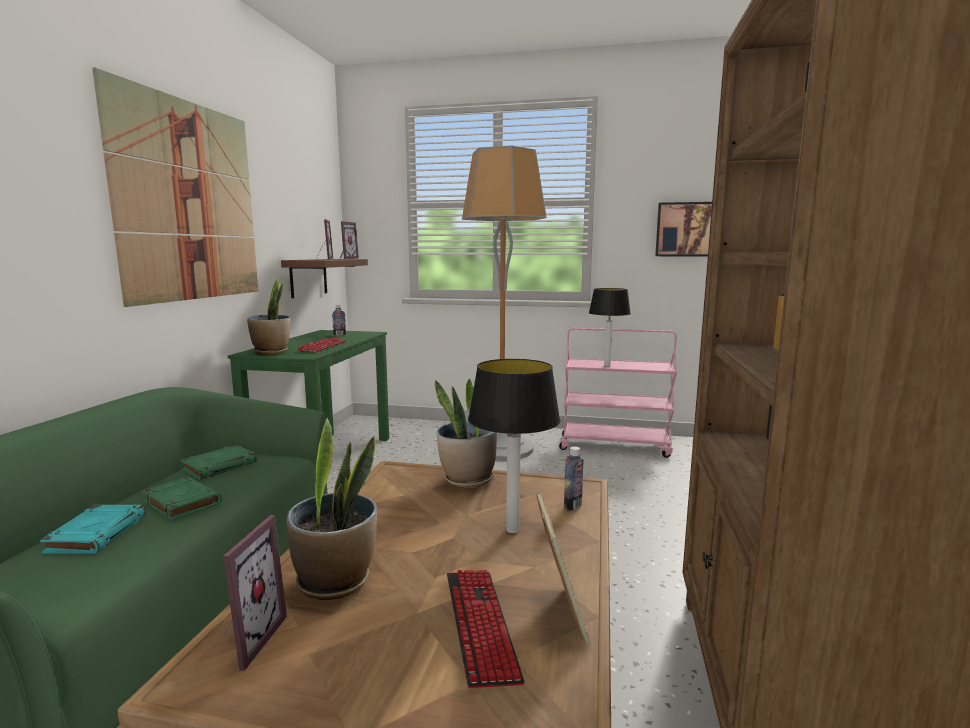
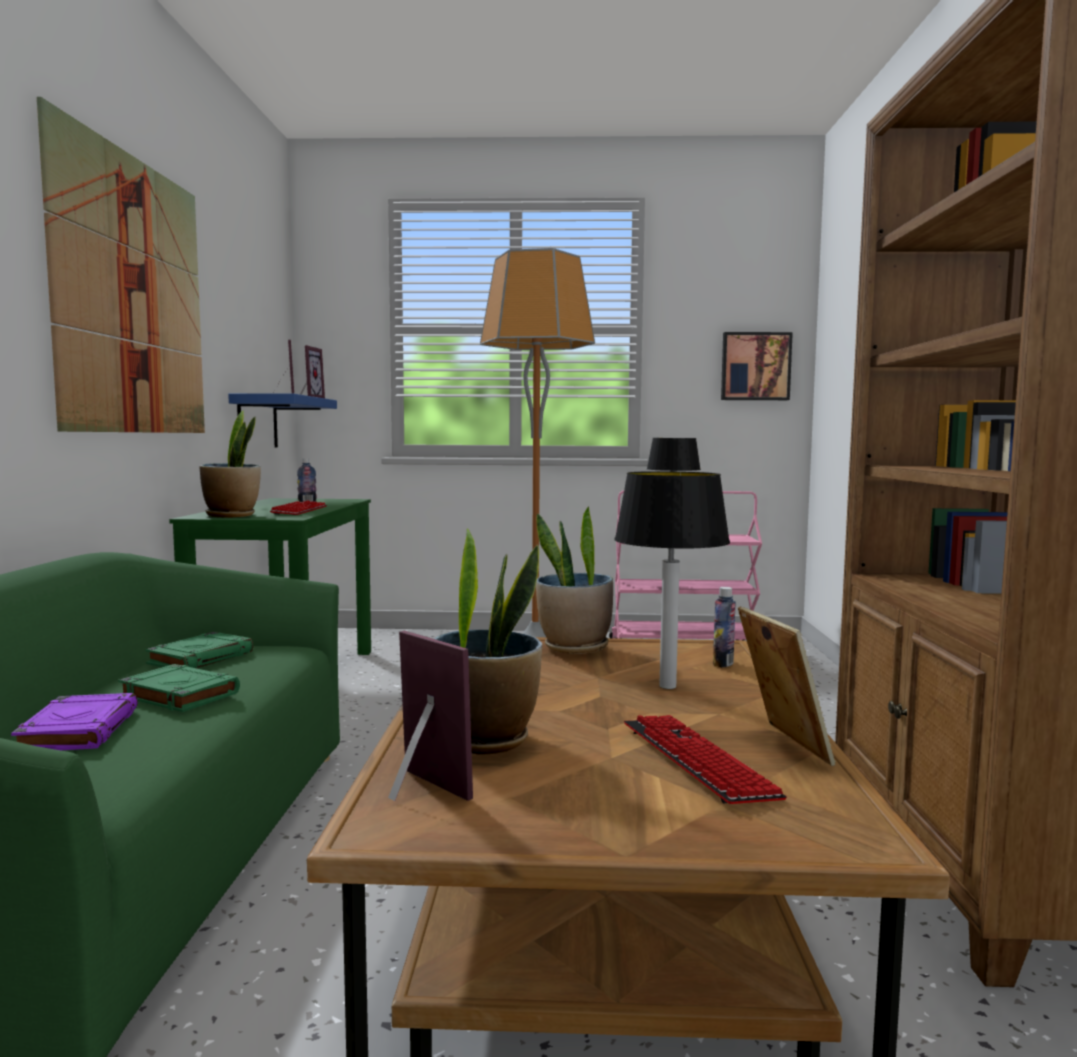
camera: 10 degrees left, 5 degrees down
(97, 533) = (79, 730): turquoise book -> purple book
(246, 639) = (417, 792): picture frame -> picture frame turned 45 degrees counterclockwise
(308, 277) = (257, 422): brown shelf -> blue shelf

